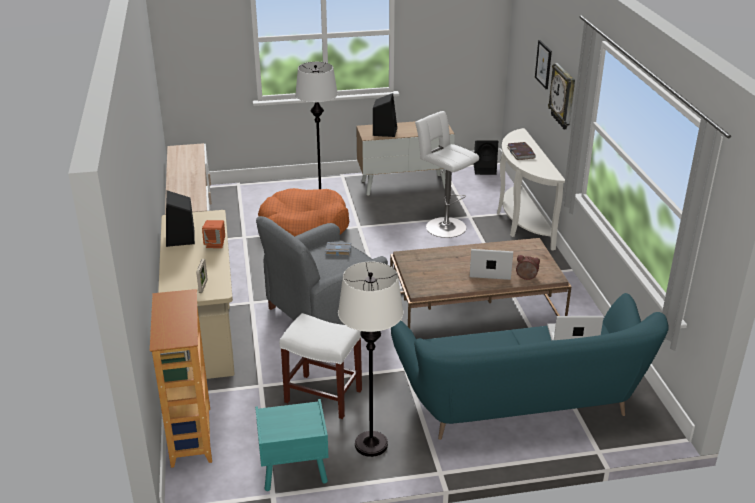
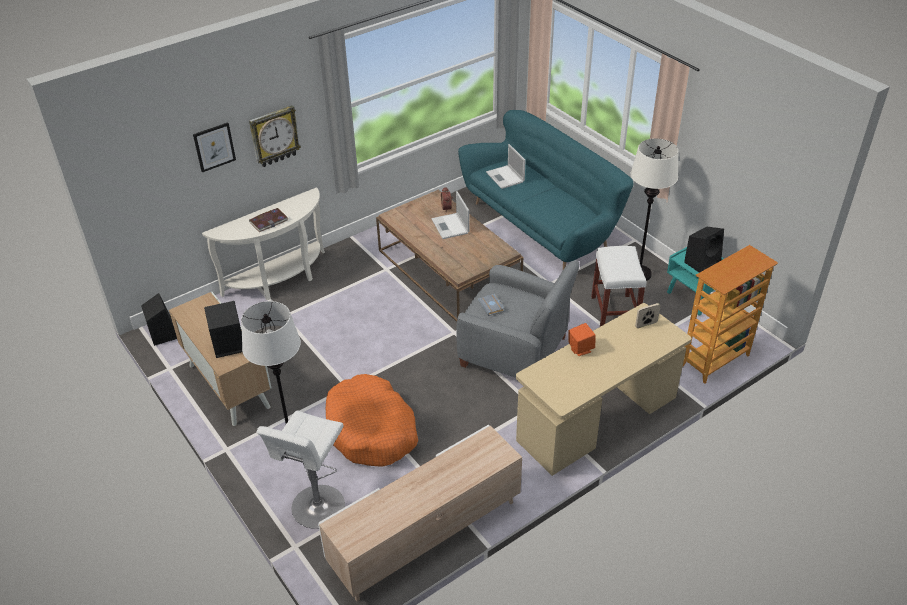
camera: 115 degrees left, 10 degrees up
(180, 238) = (591, 377): black speaker -> black speaker (702, 263)
(443, 226) = (313, 327): white stool -> white stool (316, 509)

